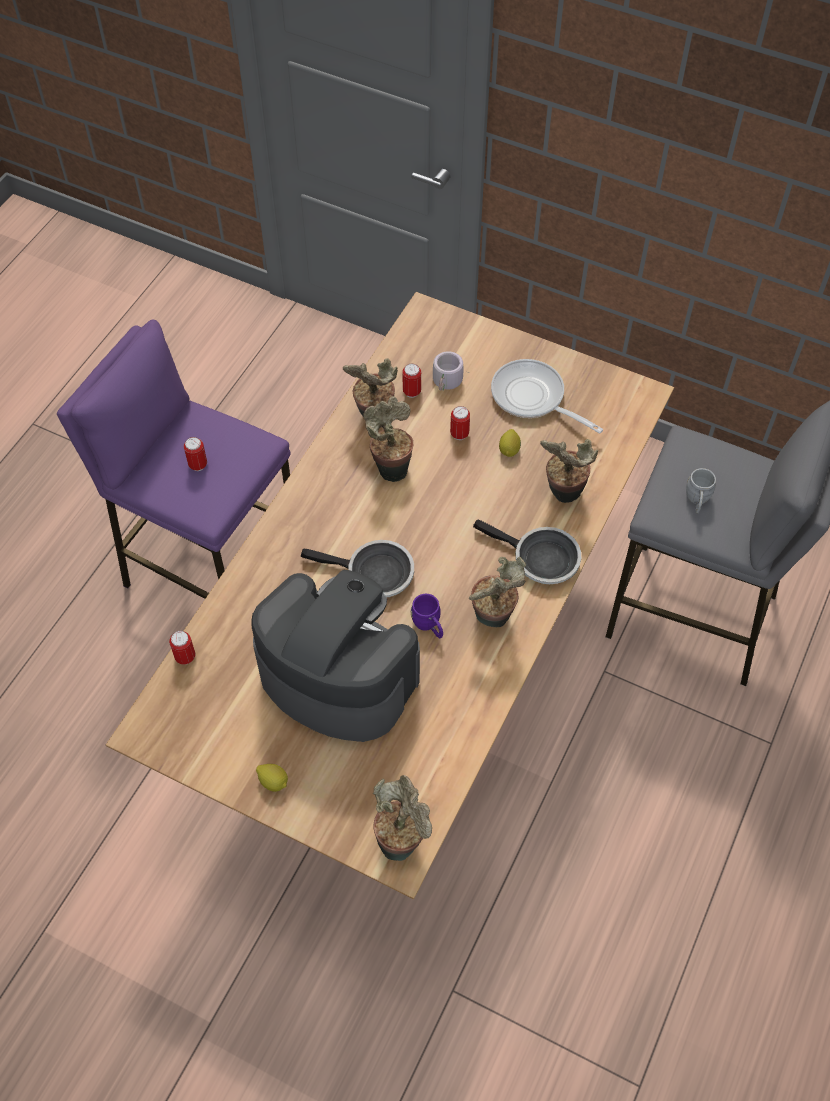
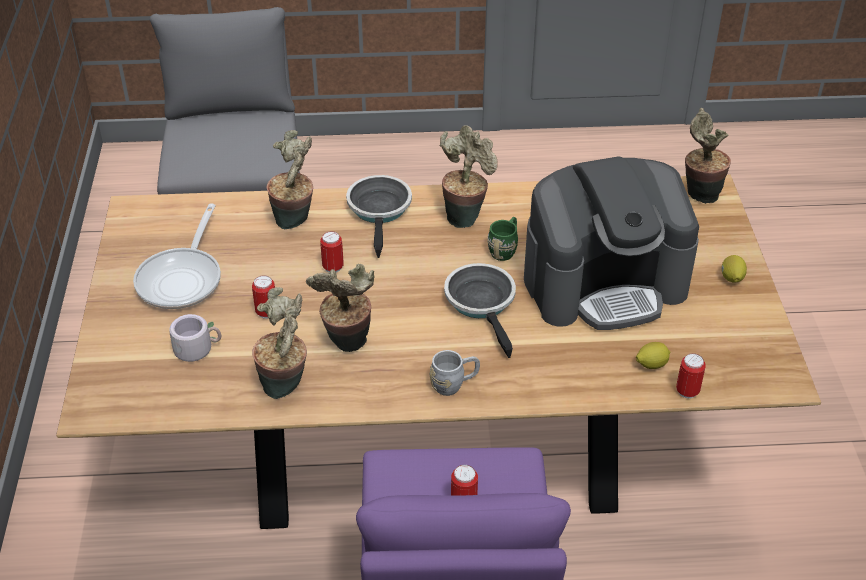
camera: 120 degrees left, 15 degrees down
(337, 676) = (605, 283): coffee machine -> coffee machine turned 105 degrees counterclockwise
(411, 392) = (229, 371): can -> can (333, 267)
(429, 626) = (505, 249): purple mug -> green mug
(509, 450) = (264, 271): lemon -> lemon (651, 365)
(697, 501) = (249, 145): grey mug -> grey mug (454, 384)

